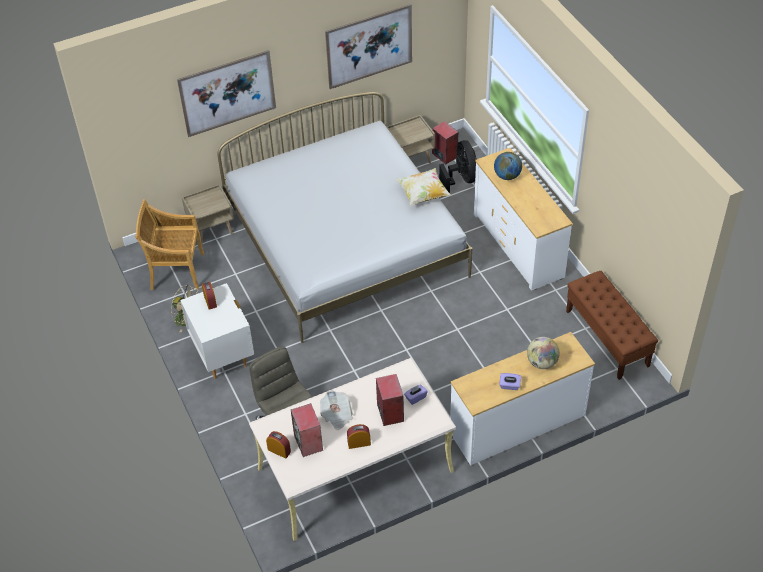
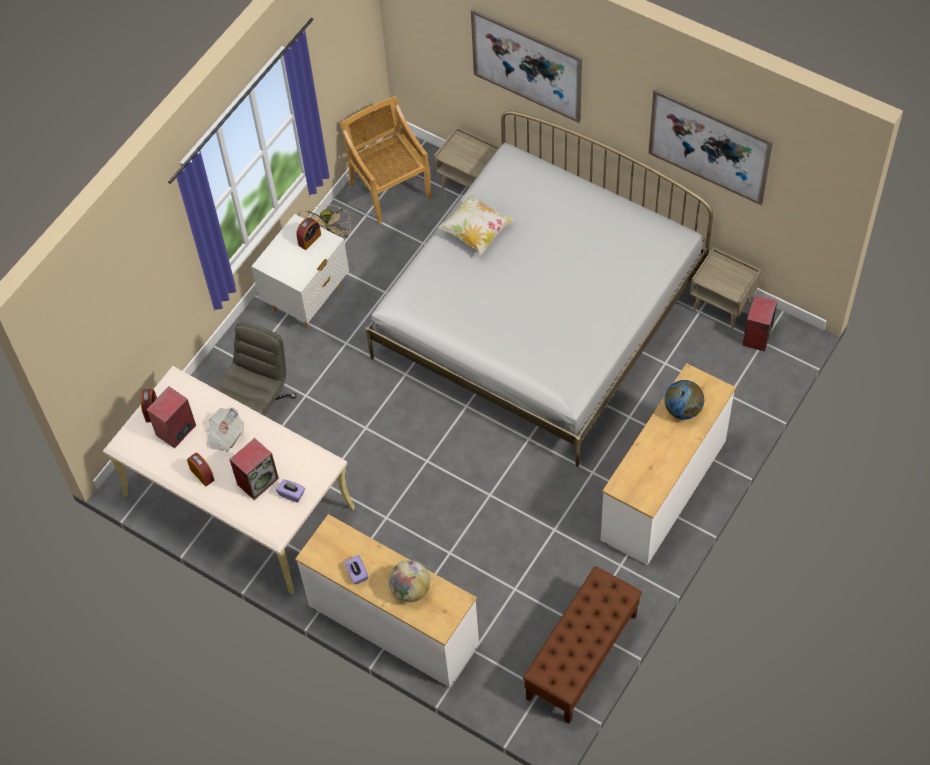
camera: 60 degrees right, 10 degrees up
(423, 194) = (603, 343): pillow -> pillow (476, 231)
(461, 179) = (729, 375): black fan -> none

